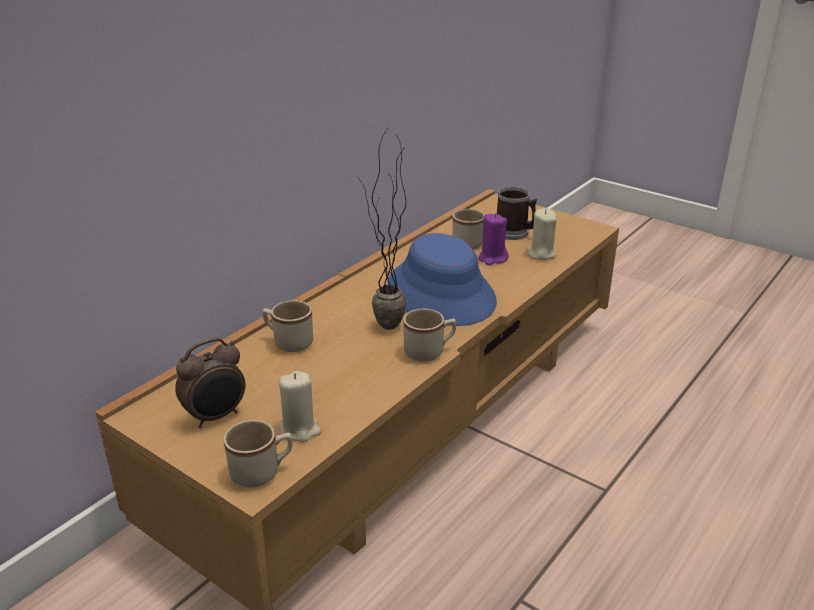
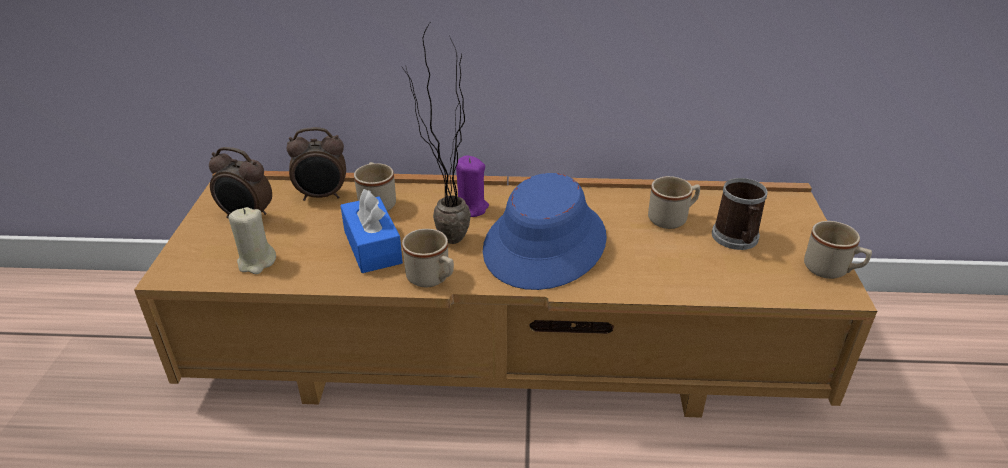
camera: 55 degrees right, 5 degrees up
(238, 365) = (322, 196): none -> alarm clock
(262, 472) = (189, 269): beige mug -> beige mug (831, 270)
(353, 364) = (372, 247): none -> blue tissue box
(492, 258) = (658, 246): purple candle -> purple candle (470, 208)
(541, 254) = (715, 274): beige candle -> none

